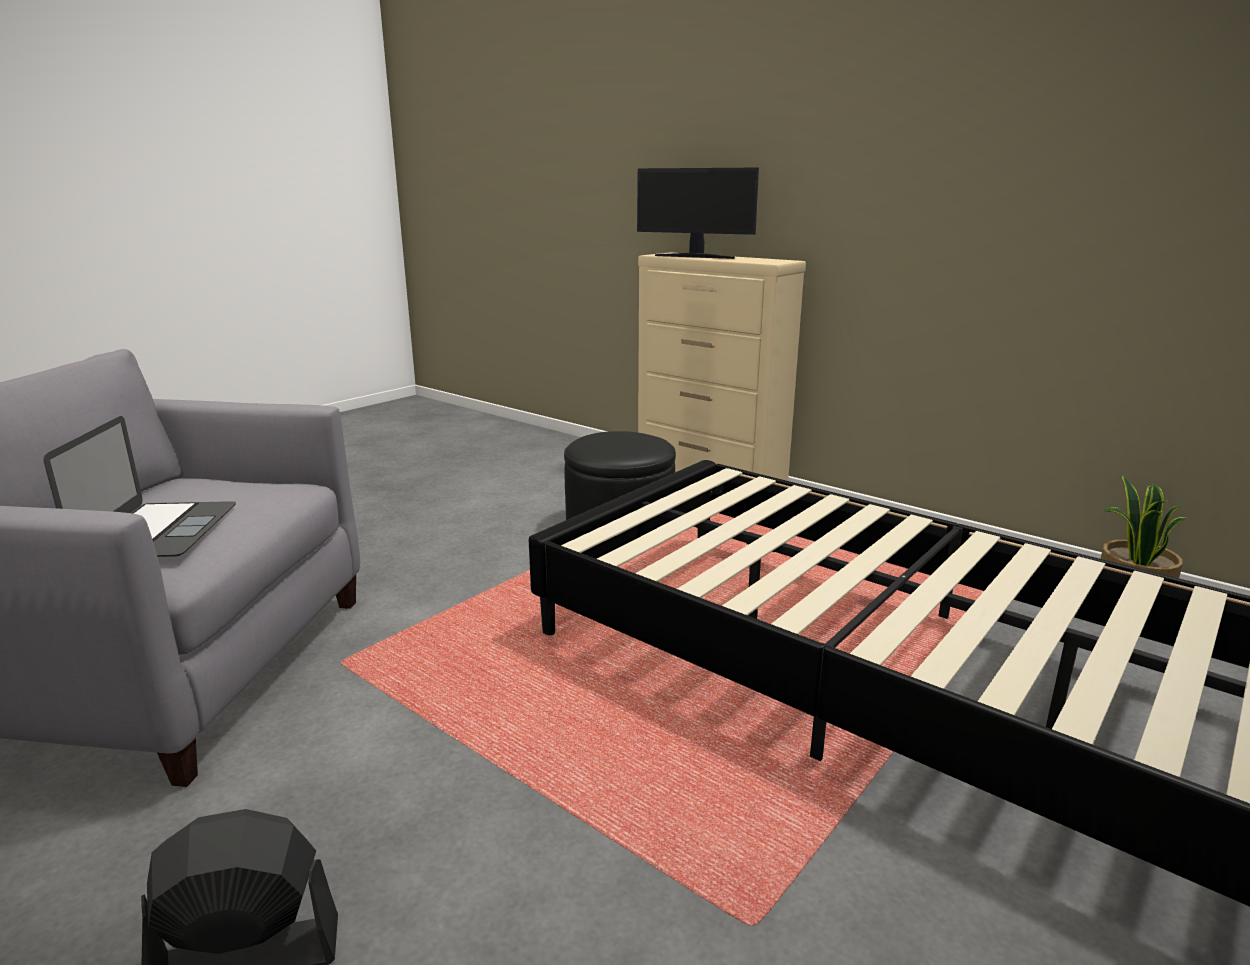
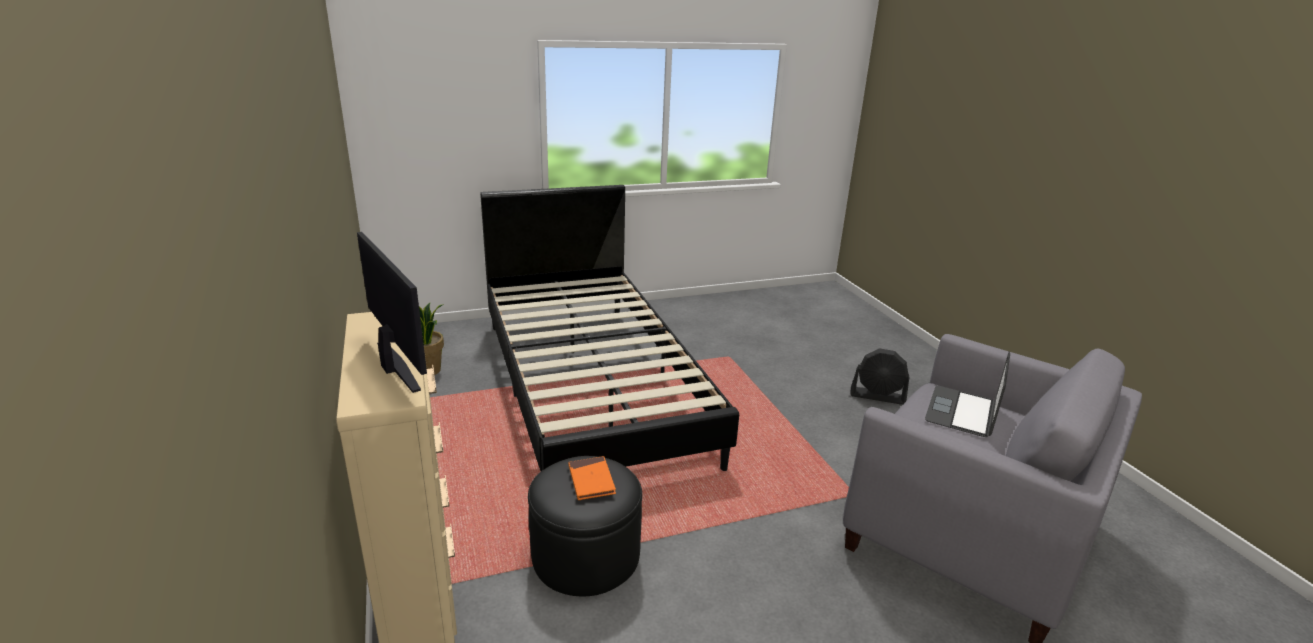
camera: 150 degrees left, 5 degrees up
(617, 444) = (591, 480): none -> orange book

